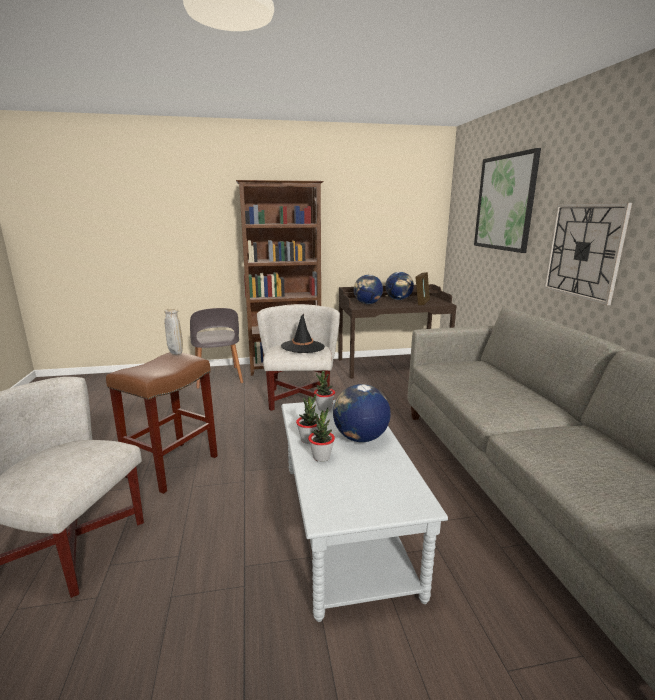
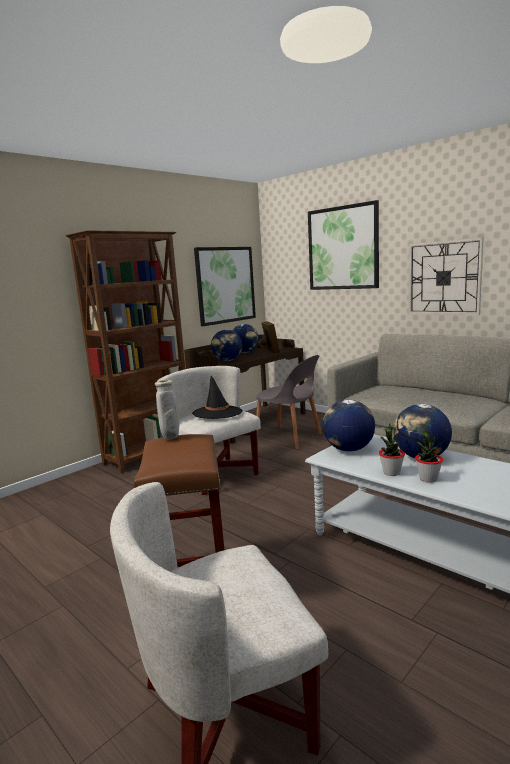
camera: 35 degrees left, 5 degrees down
(218, 378) = (84, 488): grey chair -> grey chair (289, 438)
(324, 408) = (348, 449): potted plant -> globe
(396, 231) = (225, 285): none -> picture

